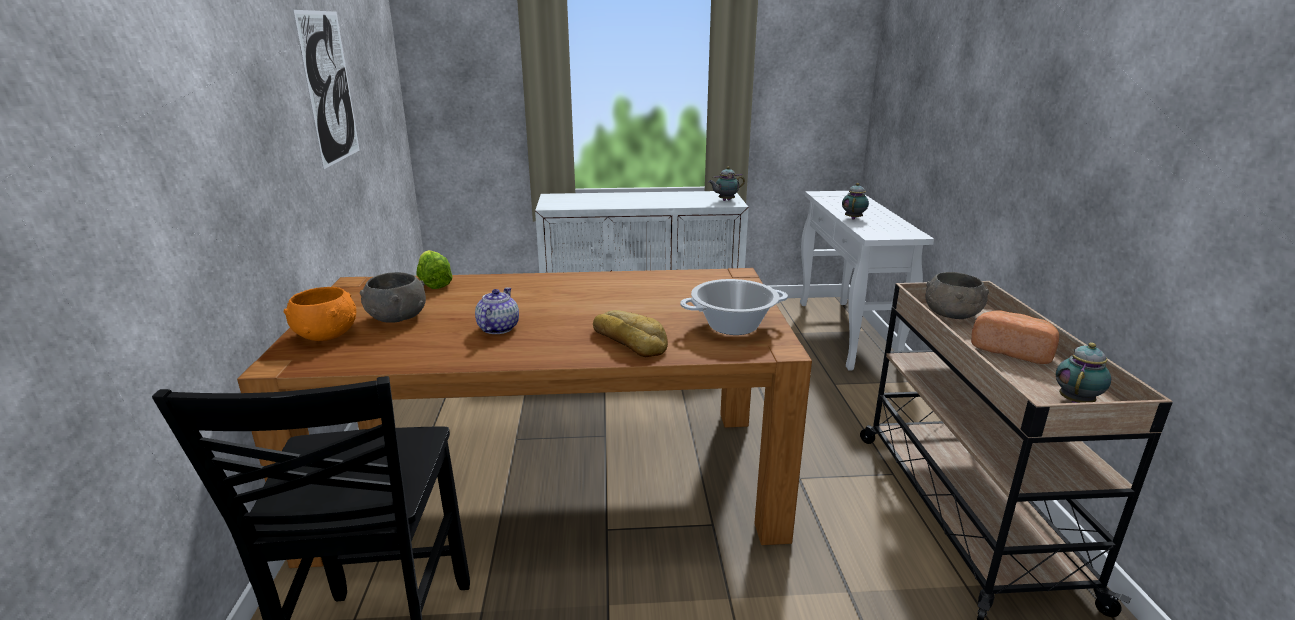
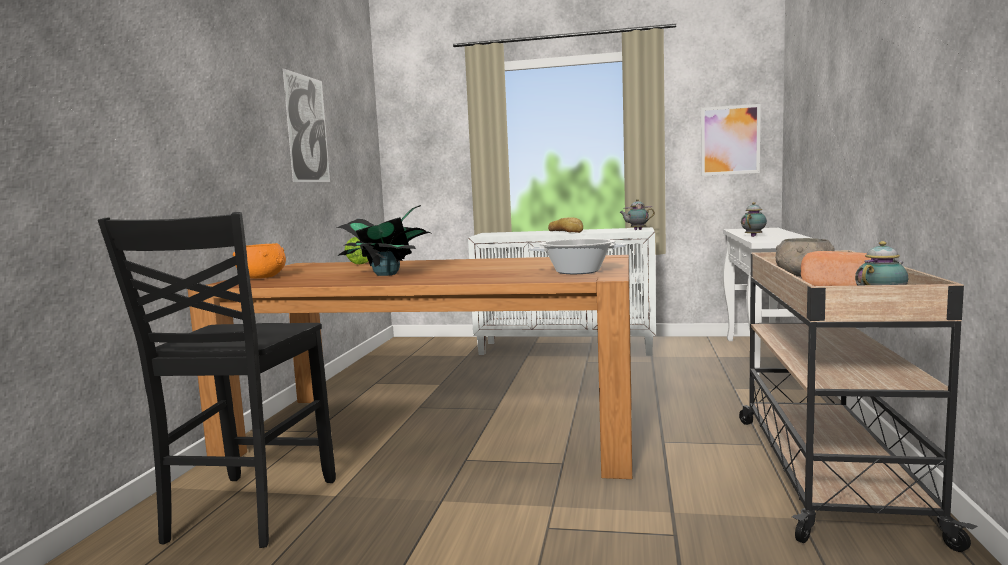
camera: 15 degrees right, 15 degrees down
(396, 317) = (317, 272): grey bowl -> none
(498, 328) = (386, 274): teapot -> potted plant
(630, 340) = (483, 276): bread -> bread (566, 232)
(819, 92) = (730, 140): none -> picture

